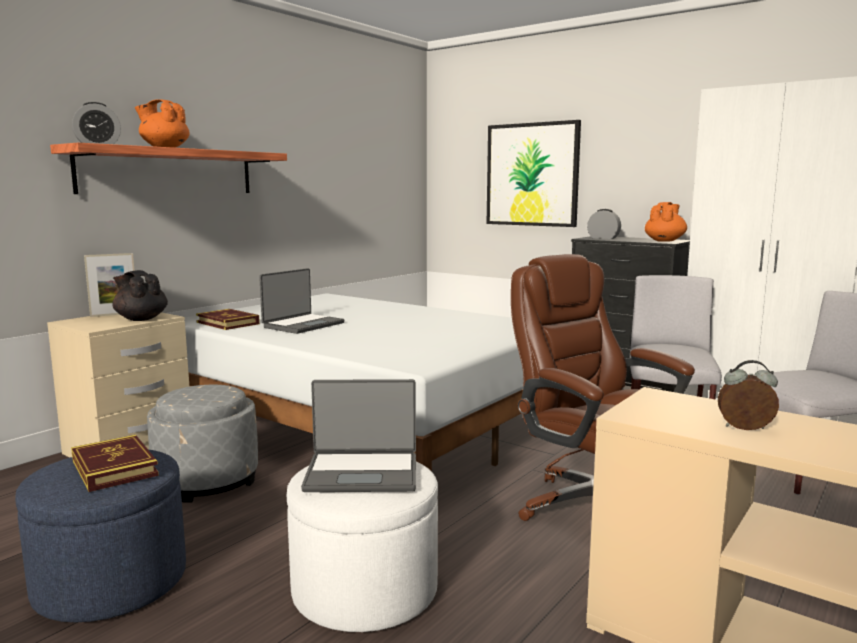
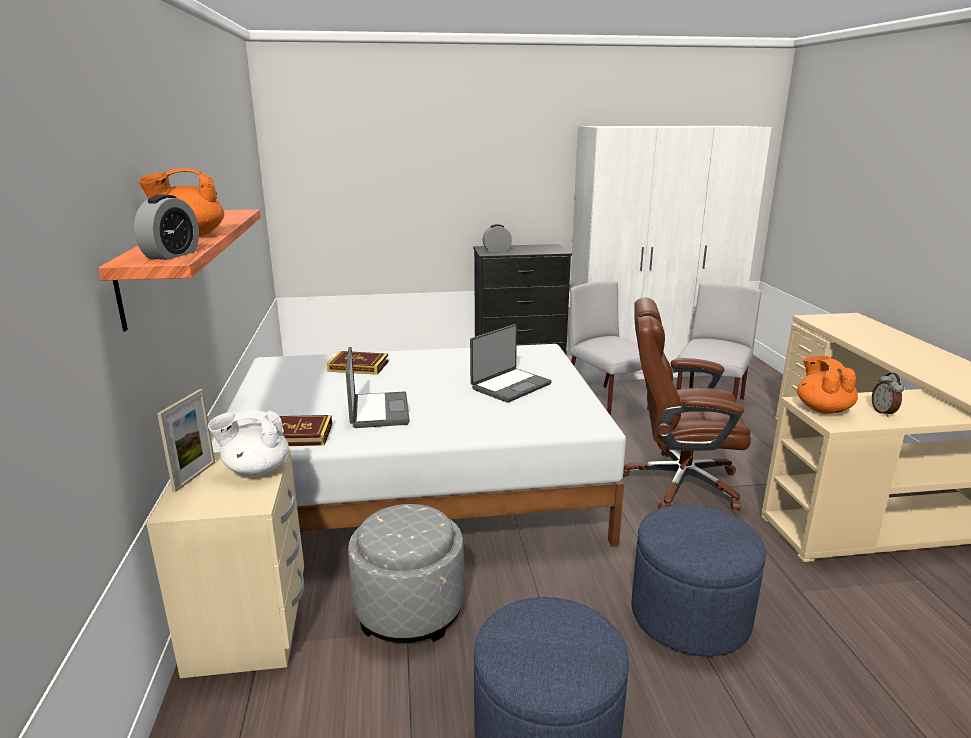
camera: 45 degrees left, 10 degrees up
(114, 468) = (556, 633): book -> book (358, 366)
(141, 319) = (255, 469): black teapot -> white teapot
(362, 473) = (697, 531): laptop -> laptop (510, 386)
(365, 590) = (690, 615): white ottoman -> blue ottoman
(532, 174) = (401, 189): picture -> none
(665, 241) = (551, 249): orange teapot -> orange teapot (822, 409)
(745, 429) = (884, 412): alarm clock -> alarm clock turned 60 degrees counterclockwise

